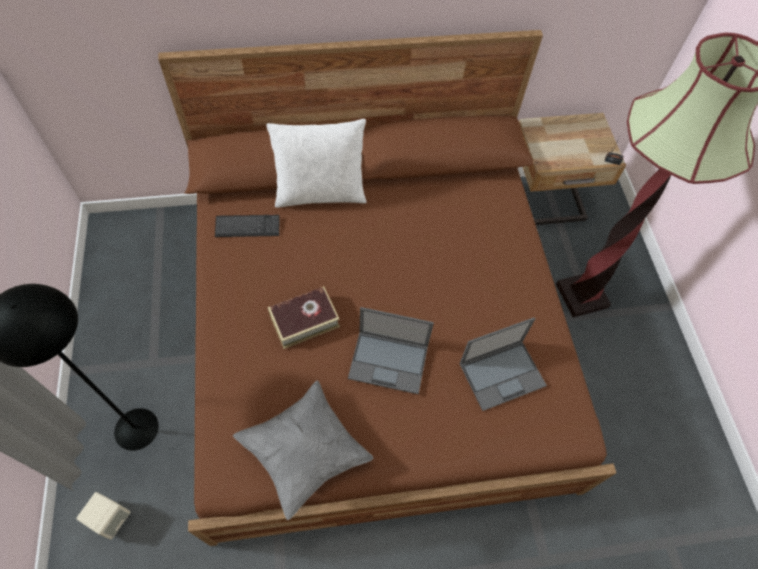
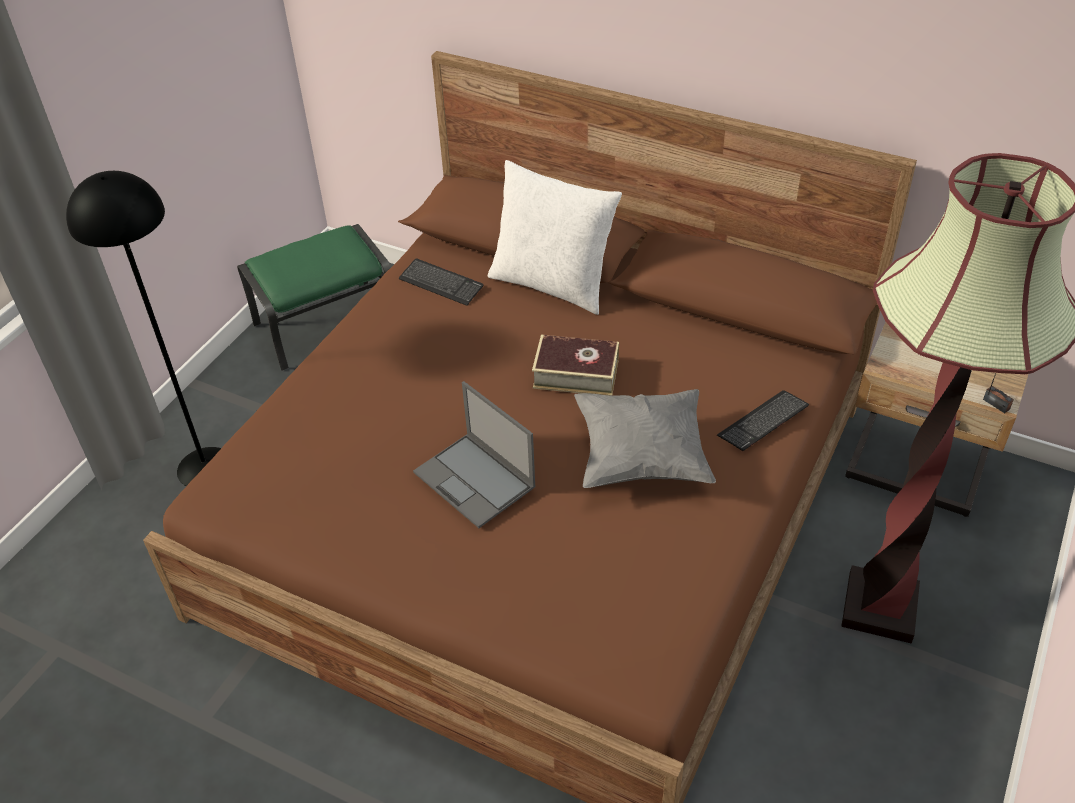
camera: 40 degrees right, 15 degrees down
(111, 518) = (112, 537): beige speaker -> none
(136, 277) = (326, 324): none -> green ottoman
(304, 321) = (418, 395): book -> book (576, 373)
(304, 452) = (305, 518): grey pillow -> grey pillow (641, 457)
(503, 374) = (604, 564): laptop -> none
(511, 231) = (763, 422): none -> keyboard

